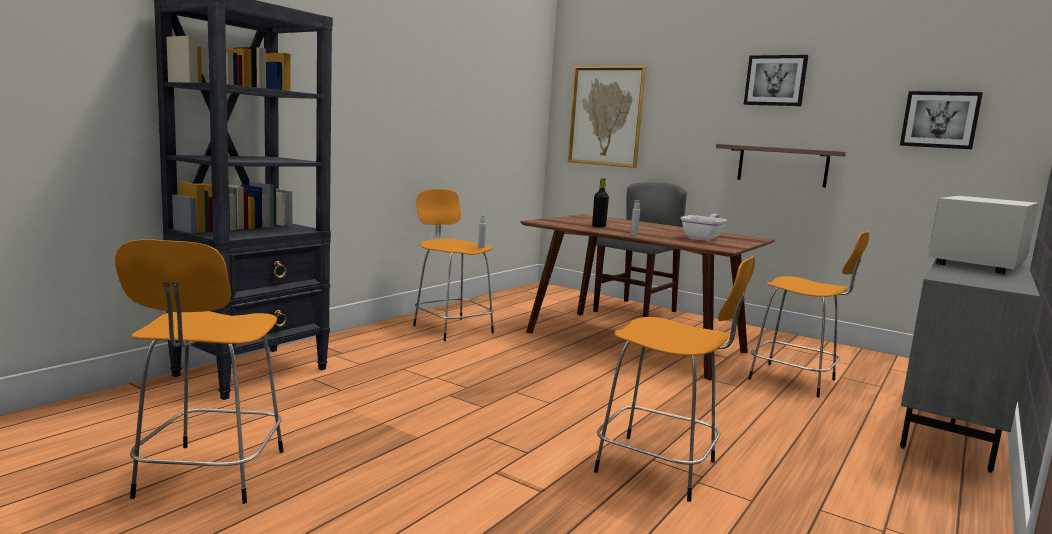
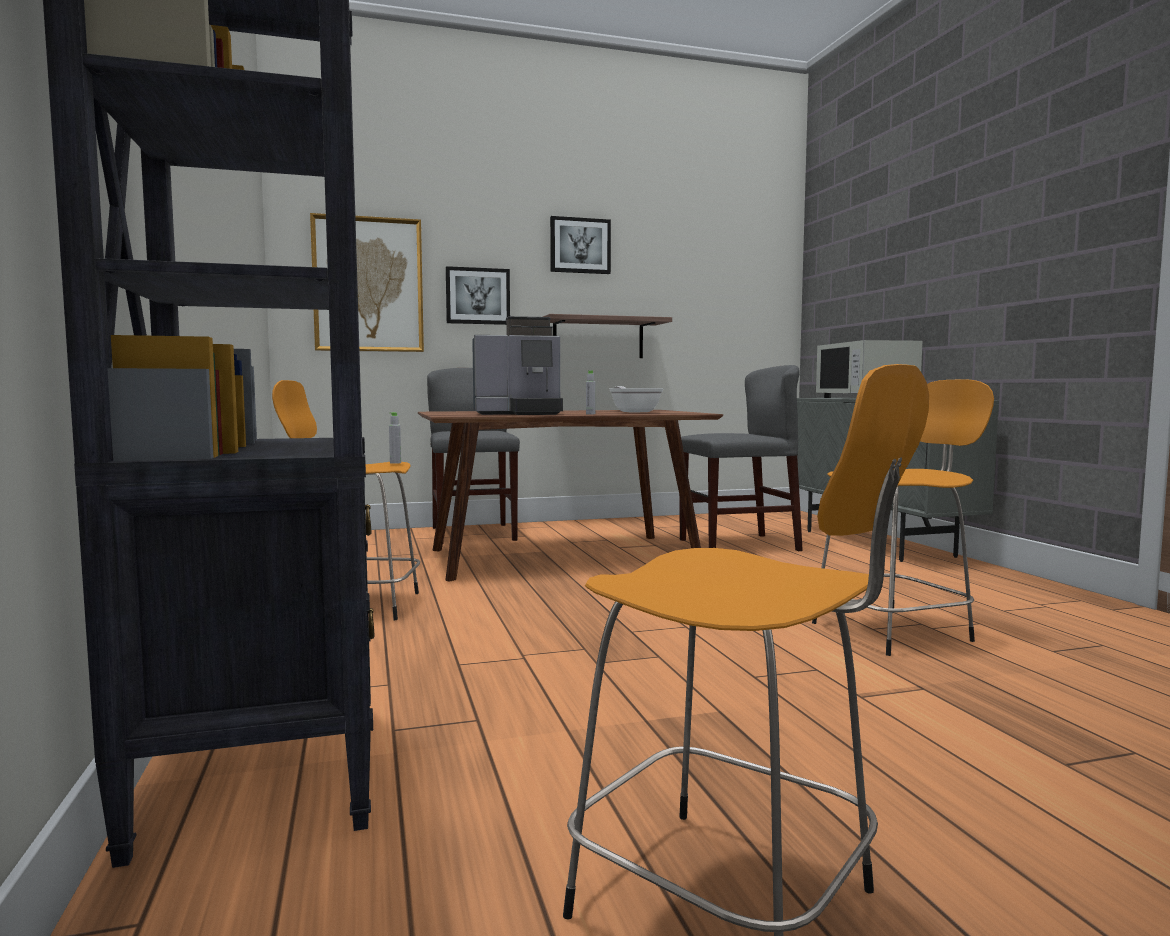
camera: 50 degrees left, 5 degrees down
(599, 226) = (520, 413): black bottle -> coffee machine
(795, 380) = (738, 545): orange stool -> grey chair
(940, 120) = (726, 288): picture -> picture (477, 296)

